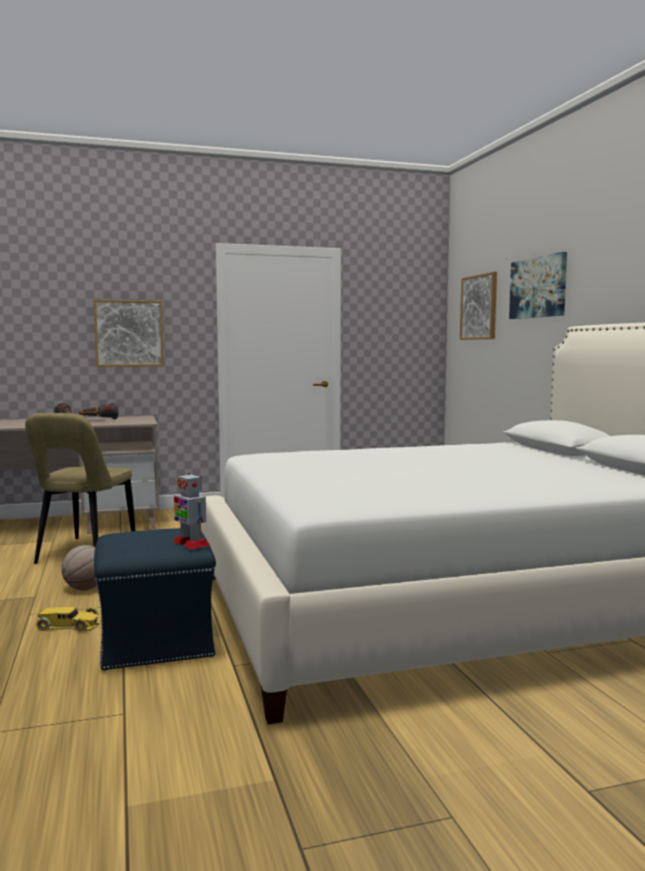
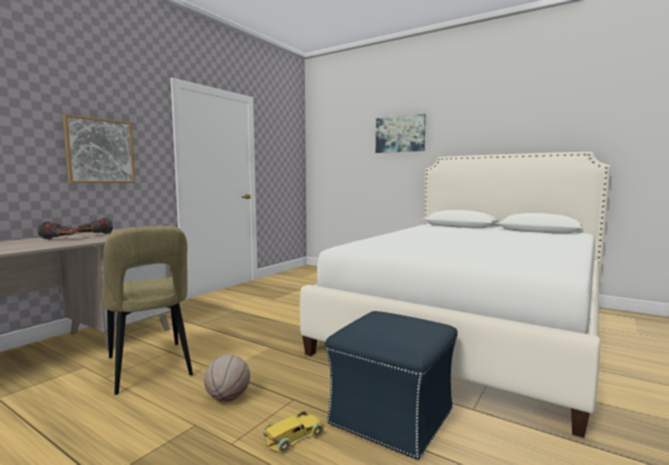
camera: 40 degrees left, 0 degrees up
(190, 543) = (428, 321): toy robot -> none
(479, 307) = (341, 145): picture -> none

